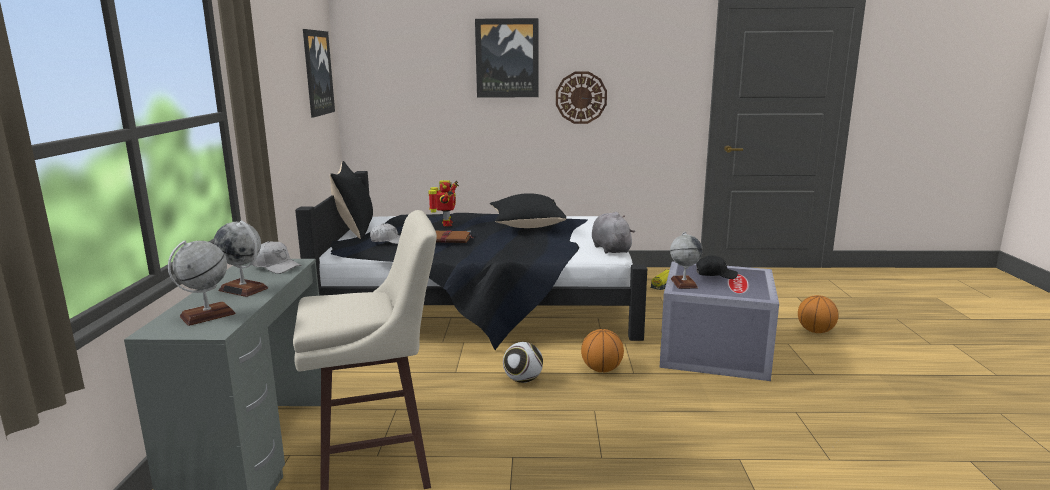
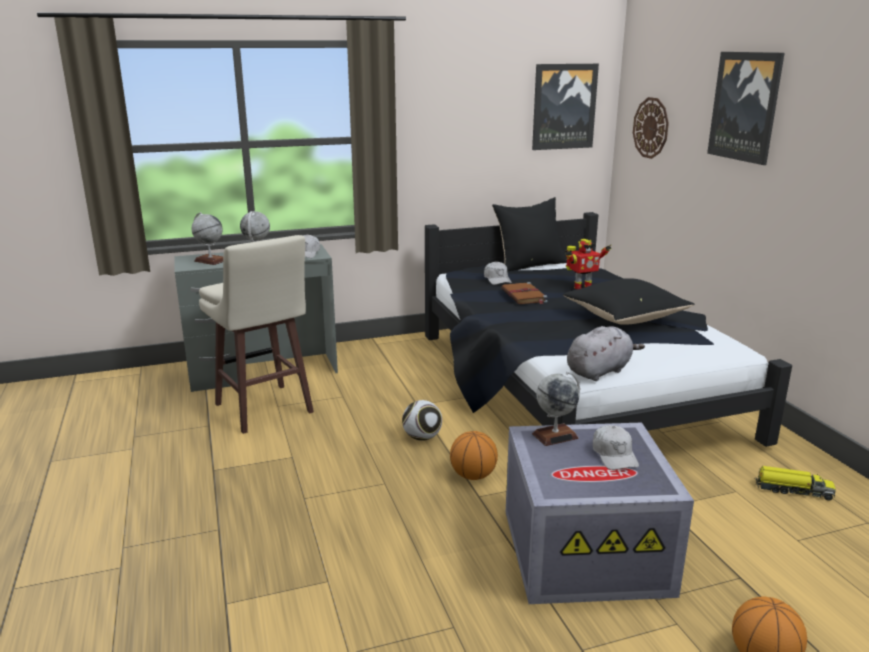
camera: 70 degrees right, 5 degrees up
(581, 97) = (814, 176): wall clock -> wall clock (651, 128)
(715, 274) = (614, 455): black cap -> white cap

